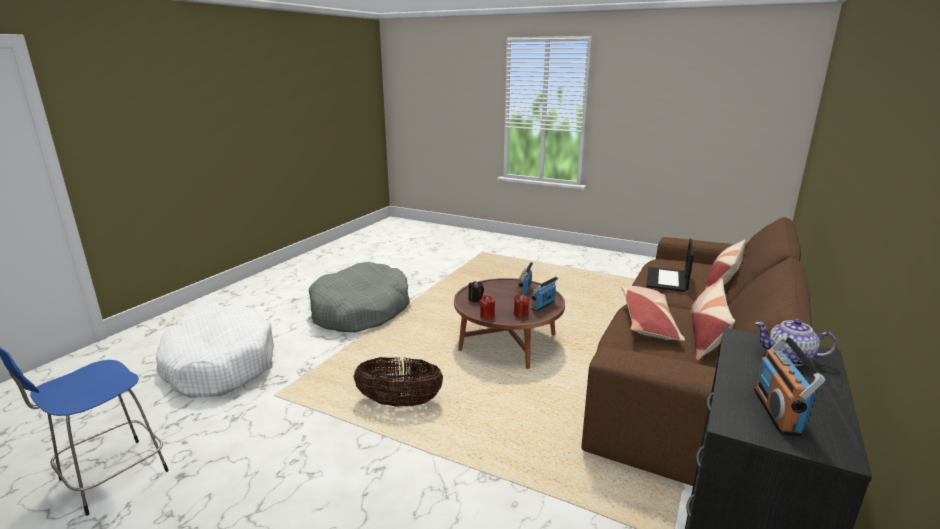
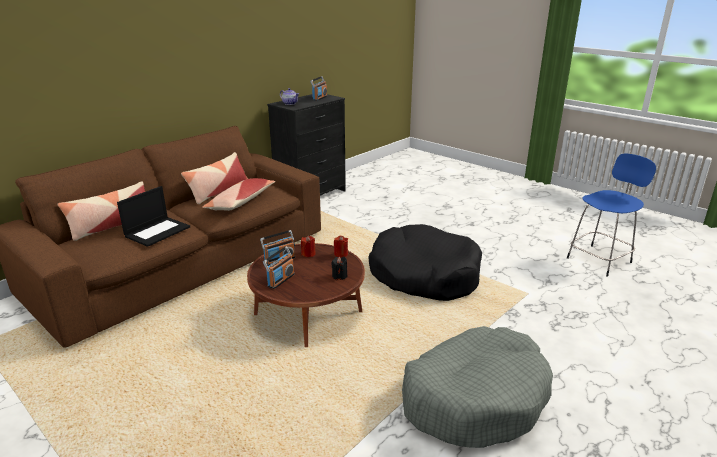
camera: 165 degrees left, 5 degrees up
(219, 364) = (607, 334): white dog bed -> none
(399, 402) = (424, 275): basket -> black dog bed

